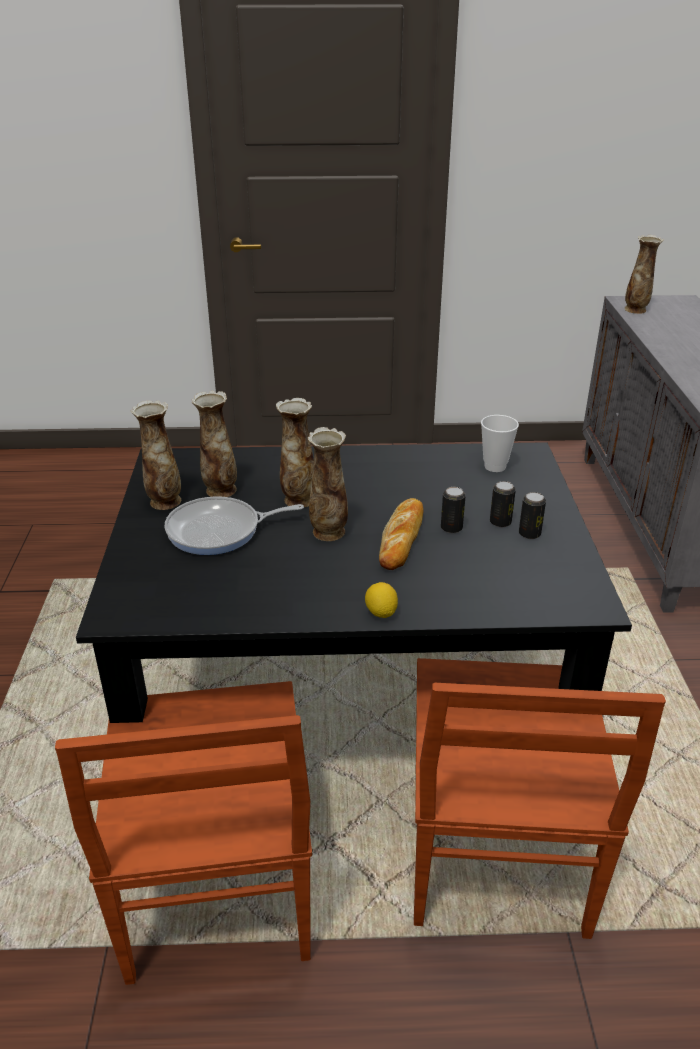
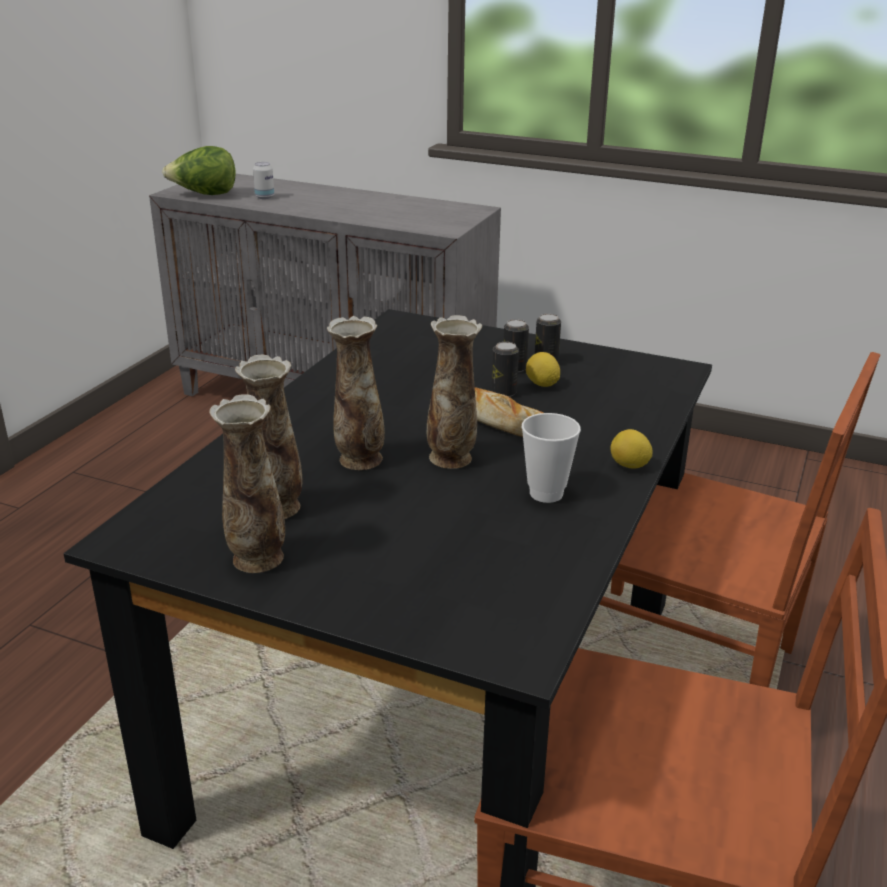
camera: 65 degrees left, 5 degrees down
(219, 531) = (380, 530): frying pan -> none
(483, 541) = (542, 384): none -> lemon
(495, 466) = (408, 342): cup -> cup (546, 493)
(635, 310) = (204, 195): vase -> lettuce
(669, 328) = (264, 197): none -> can

